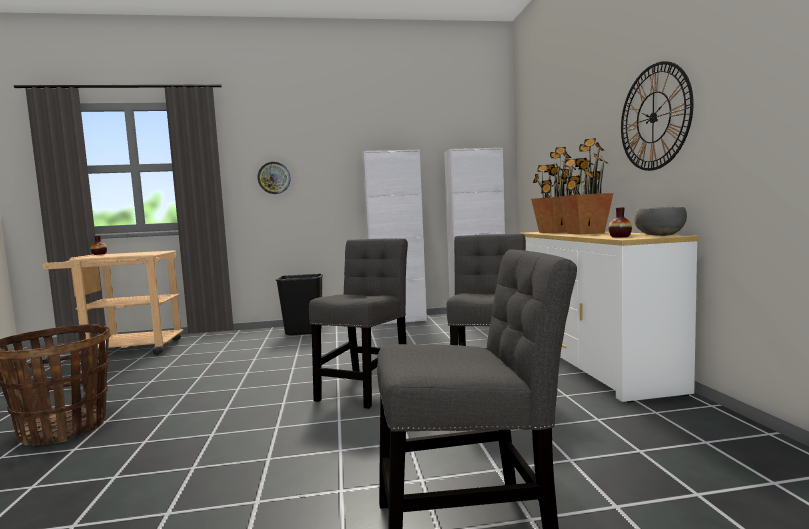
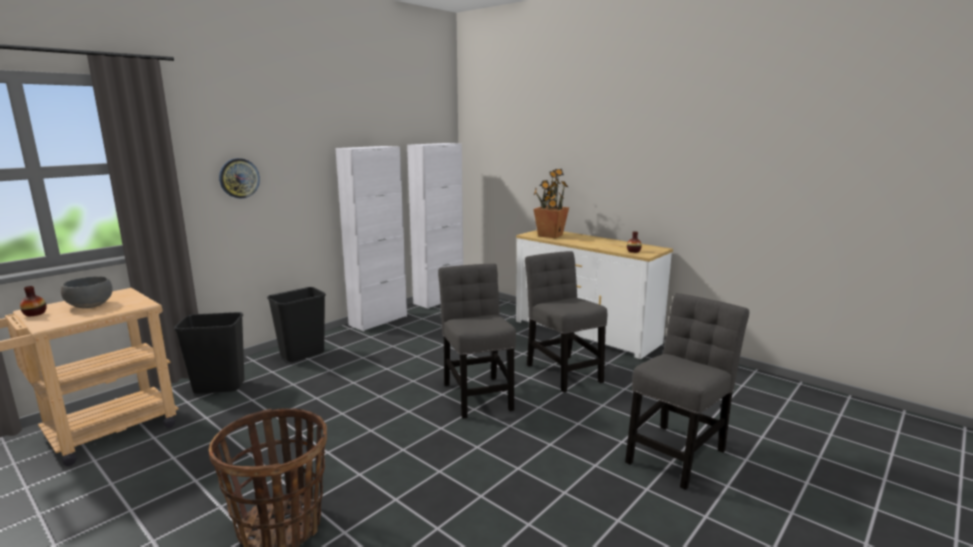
camera: 40 degrees left, 10 degrees up
(223, 340) = (220, 387): none -> black trash can
(584, 233) = (584, 240): potted plant -> none
(653, 117) = (637, 163): wall clock -> none
(659, 235) = (649, 247): grey bowl -> grey bowl (90, 305)

